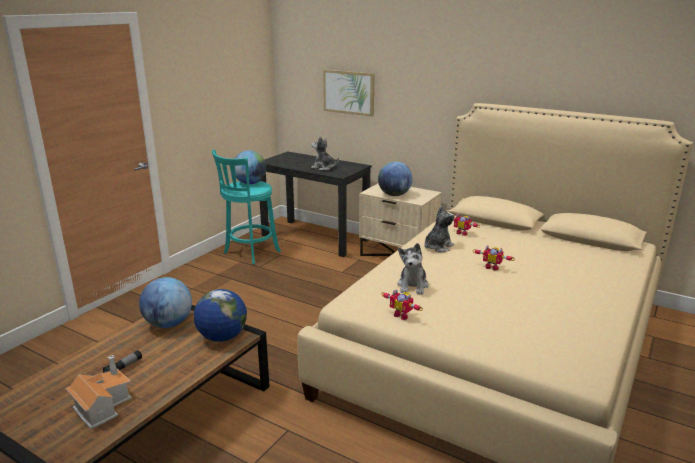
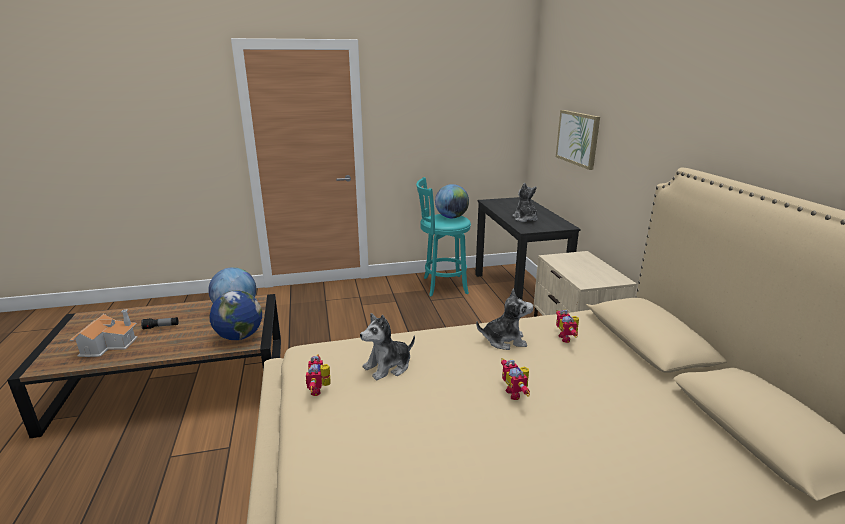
camera: 45 degrees right, 0 degrees up
(394, 195) = (570, 269): globe -> none

